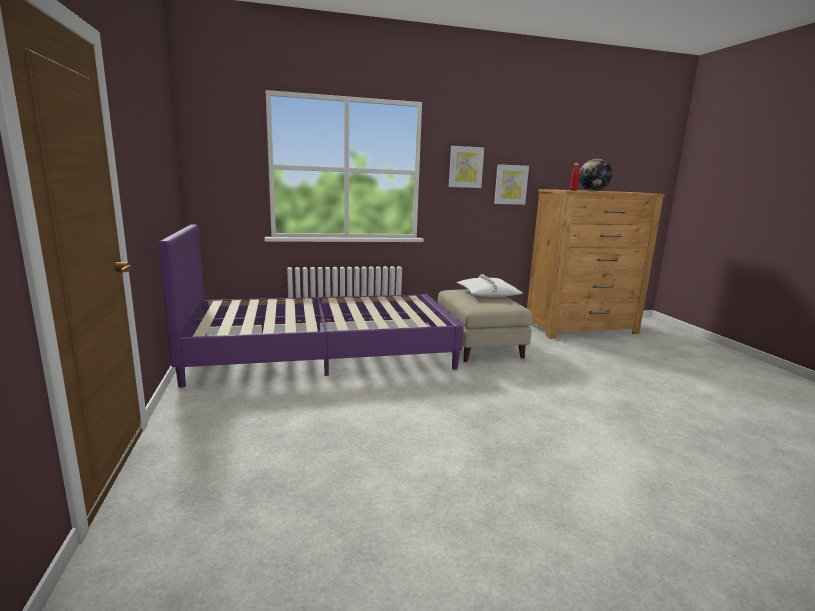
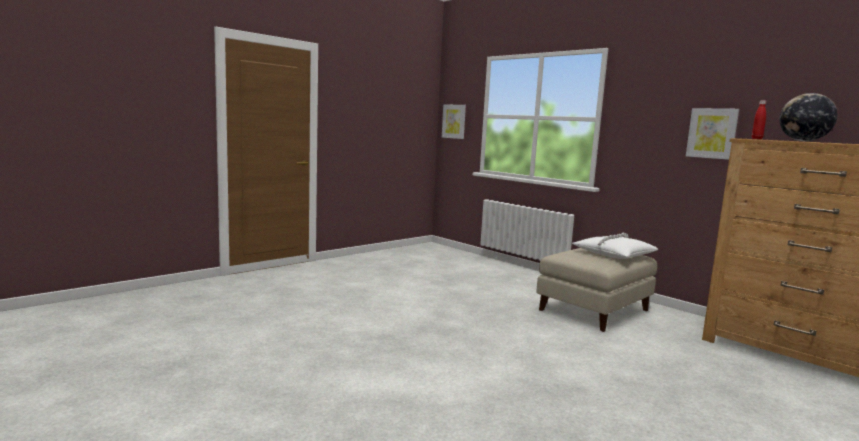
camera: 60 degrees right, 5 degrees down
(322, 354) = (463, 270): purple bed -> none
(465, 167) = (652, 112): picture -> picture (454, 121)

